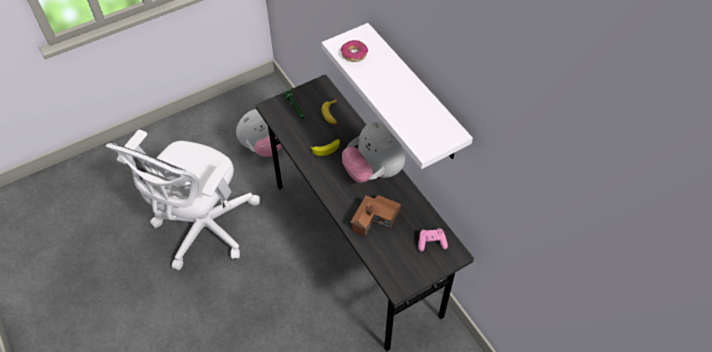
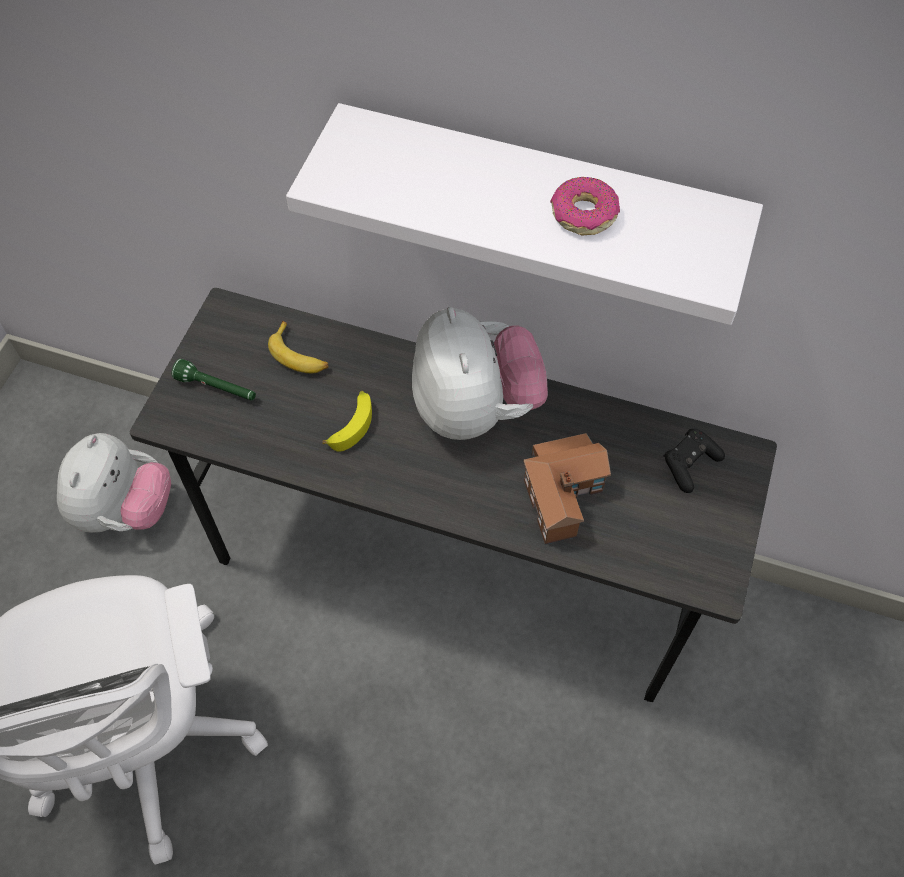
camera: 40 degrees left, 5 degrees up
(354, 54) = (381, 181): donut -> donut (583, 214)
(373, 171) = (475, 408): plush toy -> plush toy turned 120 degrees counterclockwise
(431, 242) = (689, 464): pink game controller -> black game controller

